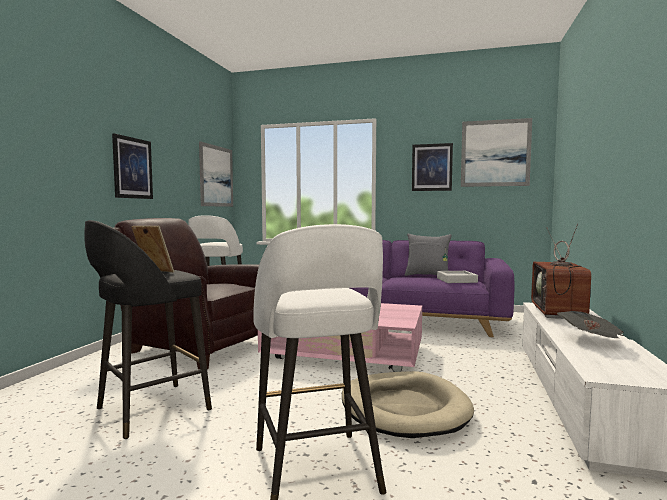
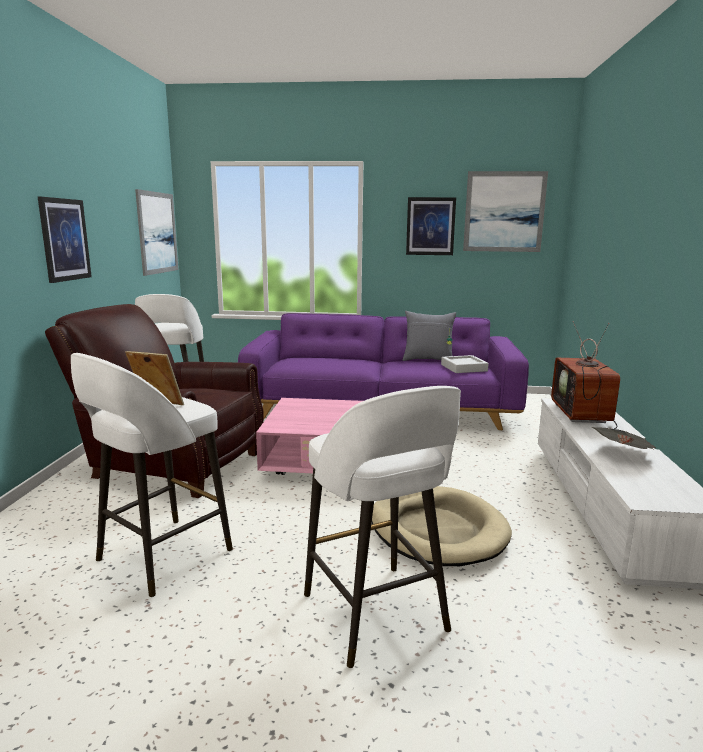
camera: 10 degrees left, 10 degrees up
(150, 410) = (161, 557): black stool -> white stool

